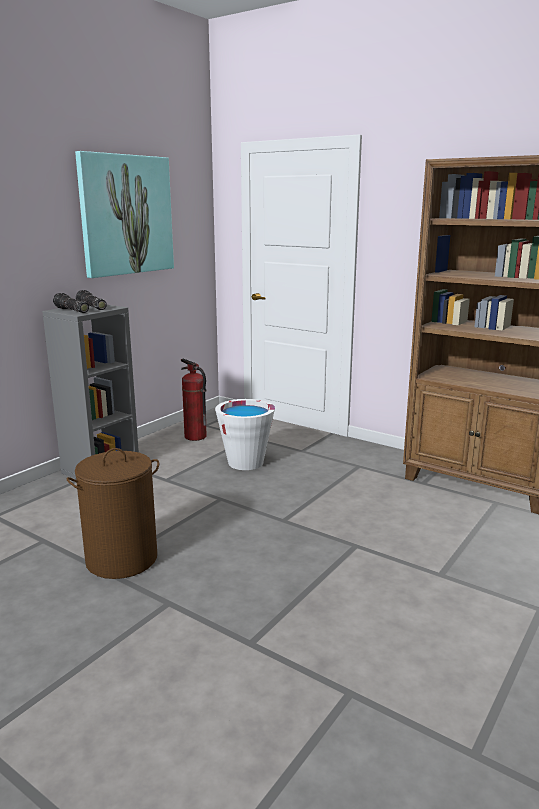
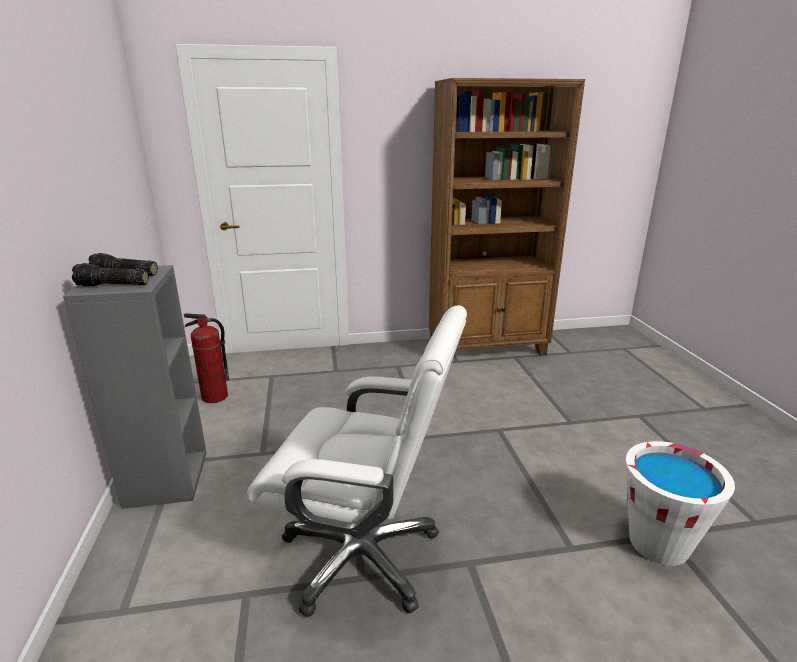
camera: 45 degrees left, 5 degrees up
(121, 559) = (362, 555): brown laundry basket -> white office chair
(126, 215) = (90, 140): picture -> none
(245, 463) = (308, 401): white bucket -> white bucket (658, 543)

